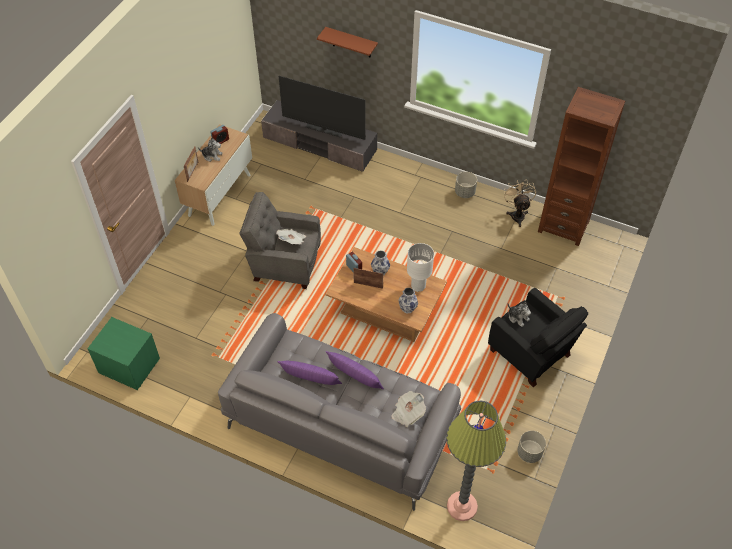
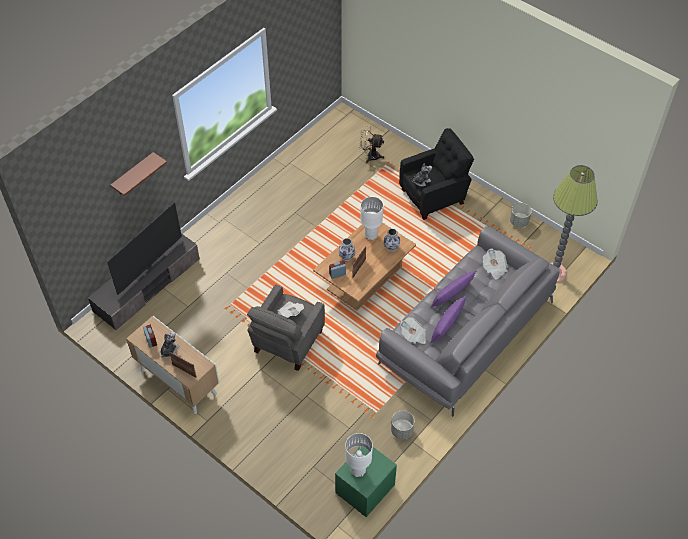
camera: 75 degrees left, 0 degrees up
(116, 334) = (358, 470): none -> white table lamp
(288, 349) = (413, 335): none -> newspaper
(465, 192) = (255, 192): grey planter -> grey planter (402, 430)
(517, 214) = (293, 165): beige fan -> beige fan (370, 156)
(563, 226) = (317, 140): brown bookcase -> none

